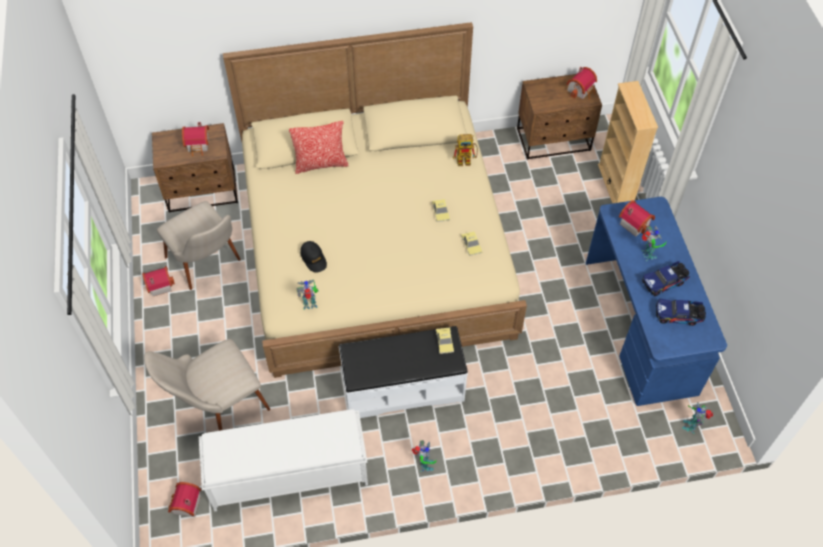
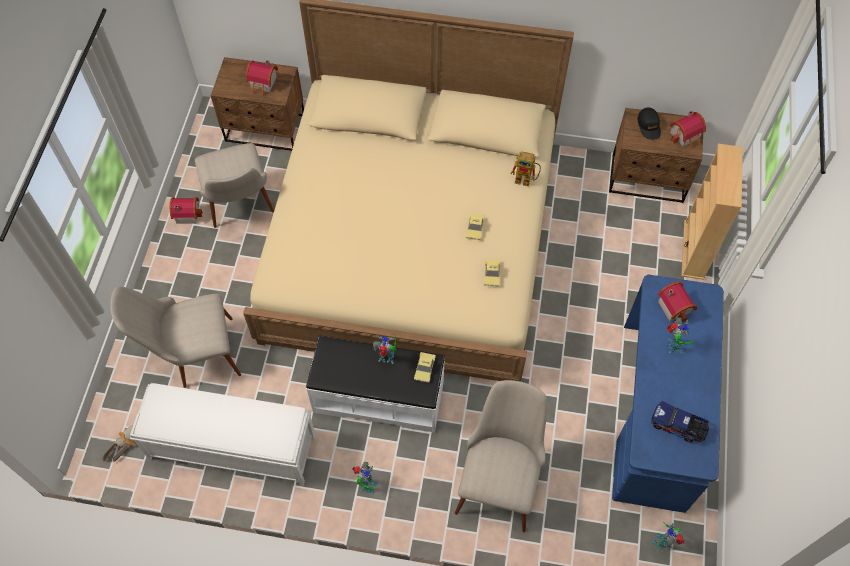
camera: 20 degrees right, 5 degrees up
(185, 505) = (124, 443): toy house -> shoe
(310, 305) = (302, 286): toy robot -> toy robot (387, 358)
(314, 259) = (325, 238): black cap -> black cap (649, 126)
(321, 164) = (374, 139): pillow -> none
(536, 420) = (499, 479): none -> beige chair
(665, 282) = (679, 383): toy truck -> none

